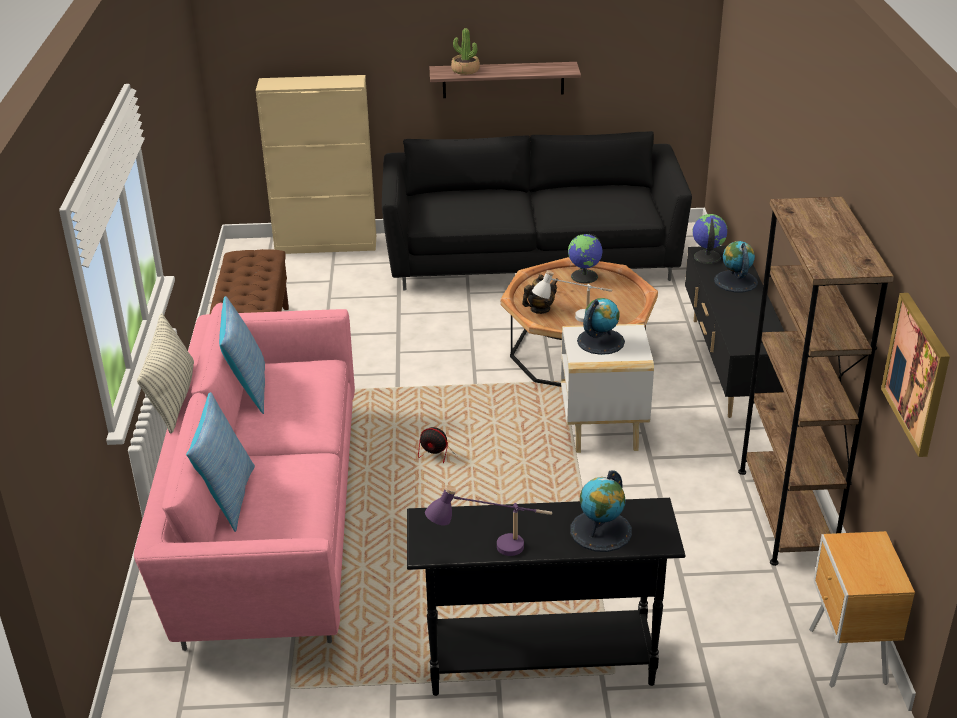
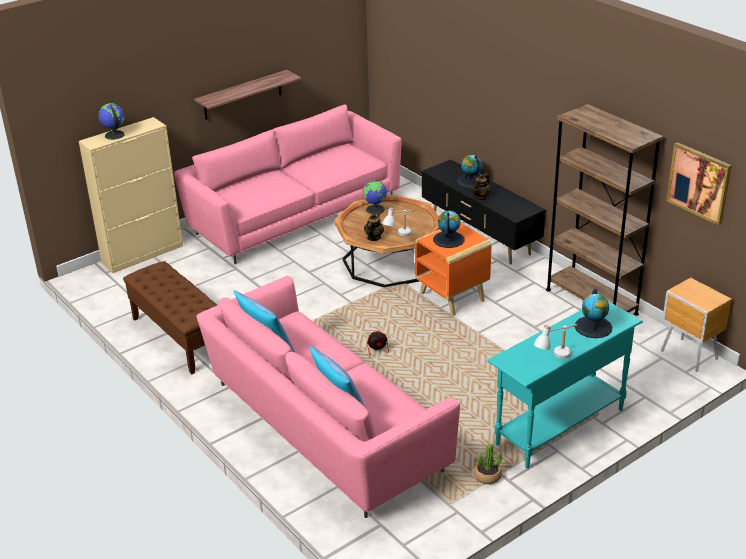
camera: 35 degrees left, 0 degrees up
(173, 397) = (254, 367): pillow -> none
(465, 70) = (223, 95): potted plant -> potted plant (487, 476)
(490, 551) = (556, 360): purple table lamp -> white table lamp
(532, 258) = (294, 215): black sofa -> pink sofa
(539, 662) = (559, 427): black console table -> turquoise console table
(603, 429) = (453, 297): white side table -> orange side table
(706, 257) = (439, 173): globe -> globe (114, 135)
(723, 306) = (481, 197): none -> teapot

